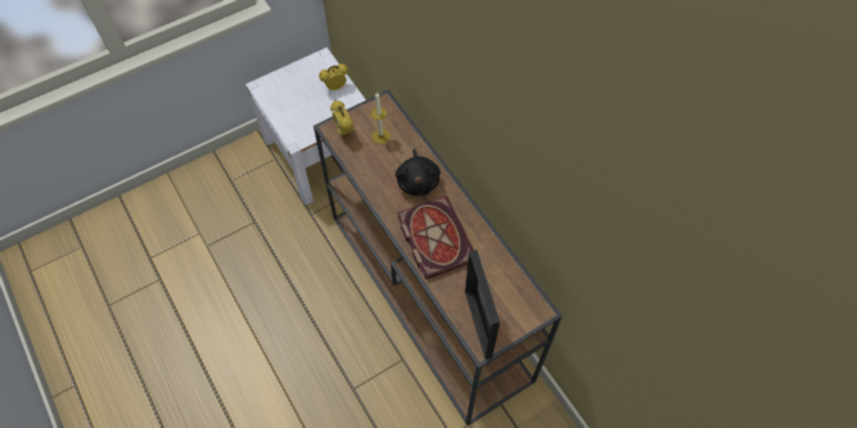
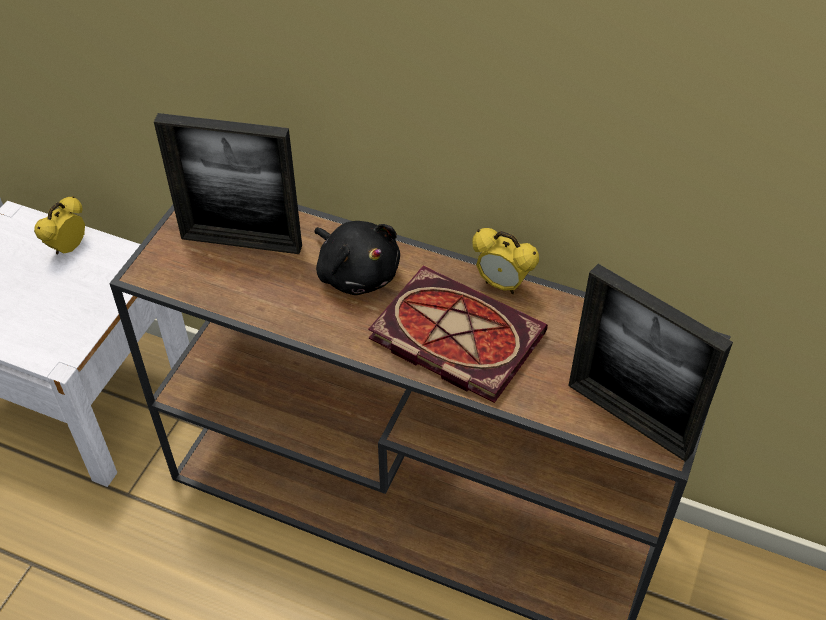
camera: 35 degrees left, 10 degrees down
(344, 131) = (172, 265): alarm clock -> alarm clock (502, 285)
(381, 136) = (241, 242): candle -> picture frame

